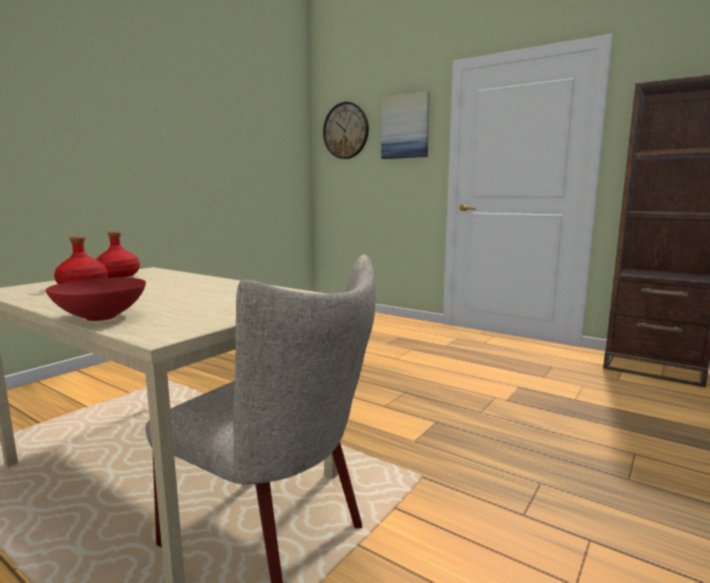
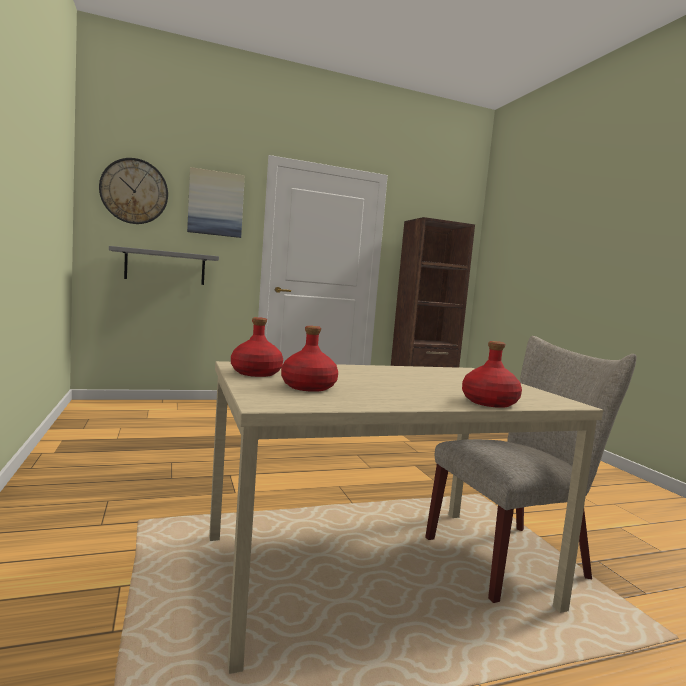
camera: 55 degrees left, 5 degrees down
(103, 317) = (489, 402): red bowl -> red bottle
(368, 193) = (165, 267): none -> grey shelf

